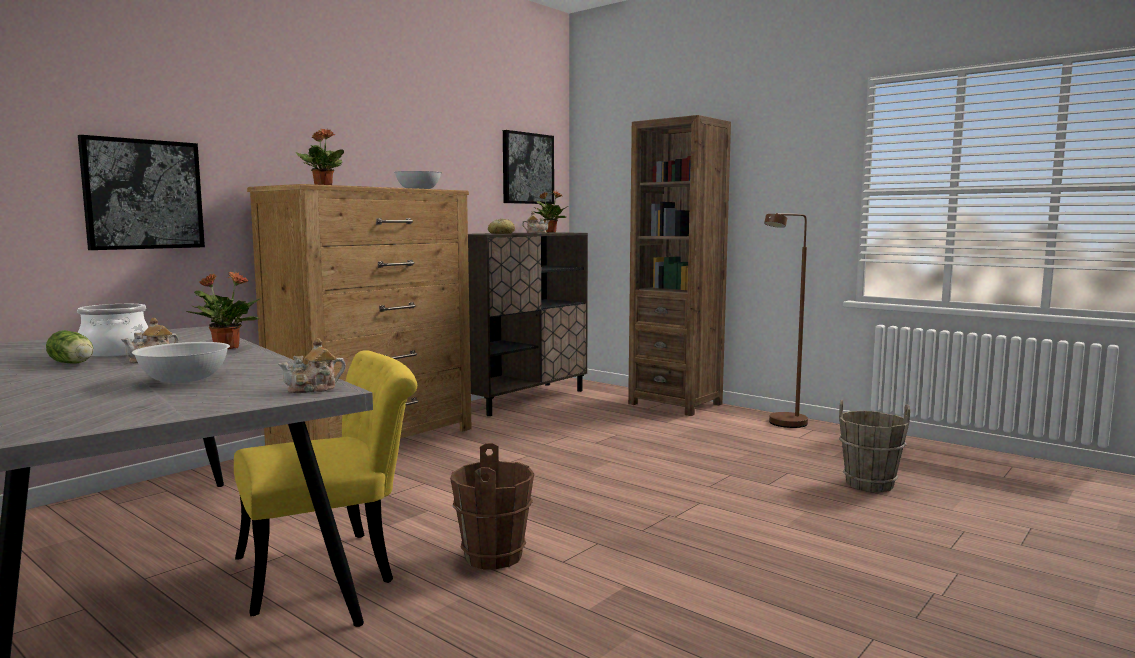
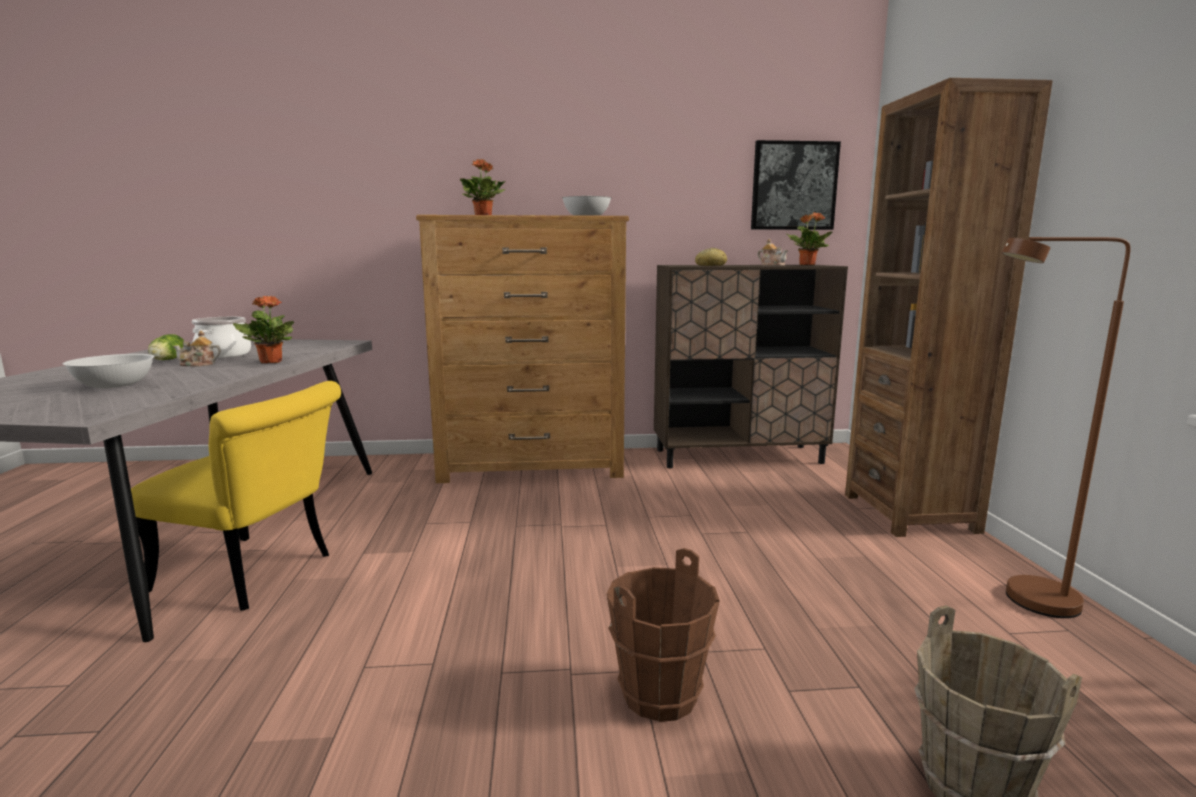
camera: 45 degrees right, 5 degrees up
(143, 194) = (347, 228): picture -> none
(313, 389) = (89, 413): teapot -> none
(494, 557) = (340, 627): brown bucket -> brown bucket (661, 696)

